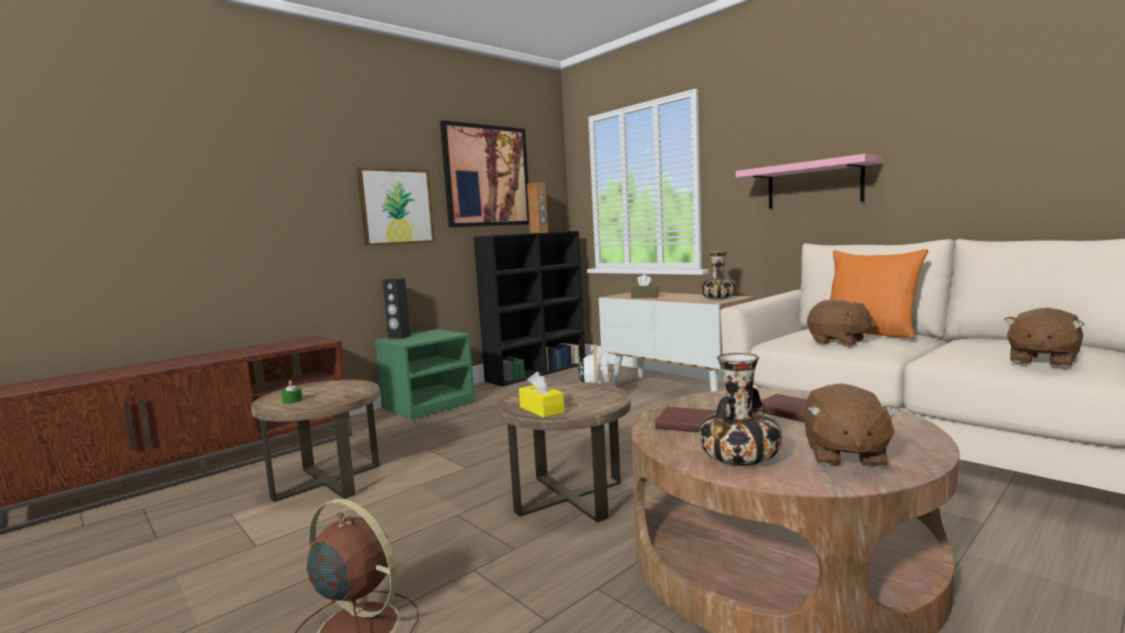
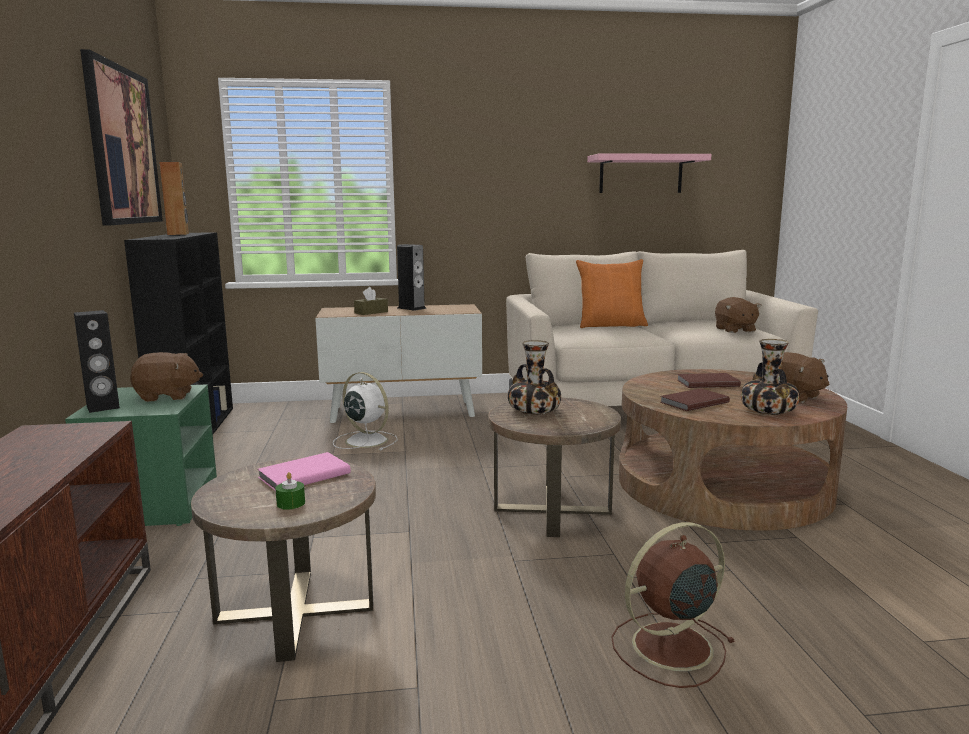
camera: 55 degrees left, 5 degrees up
(342, 390) = (302, 475): none -> pink book
(396, 207) = (58, 189): picture -> none
(541, 409) = (573, 425): yellow tissue box -> none
(686, 296) = (411, 308): none -> speaker
(718, 297) = (451, 307): vase -> vase (533, 410)
(814, 185) = (517, 199): pink shelf -> pink shelf (641, 174)
(838, 341) = (617, 334): brown plush toy -> brown plush toy (167, 396)

